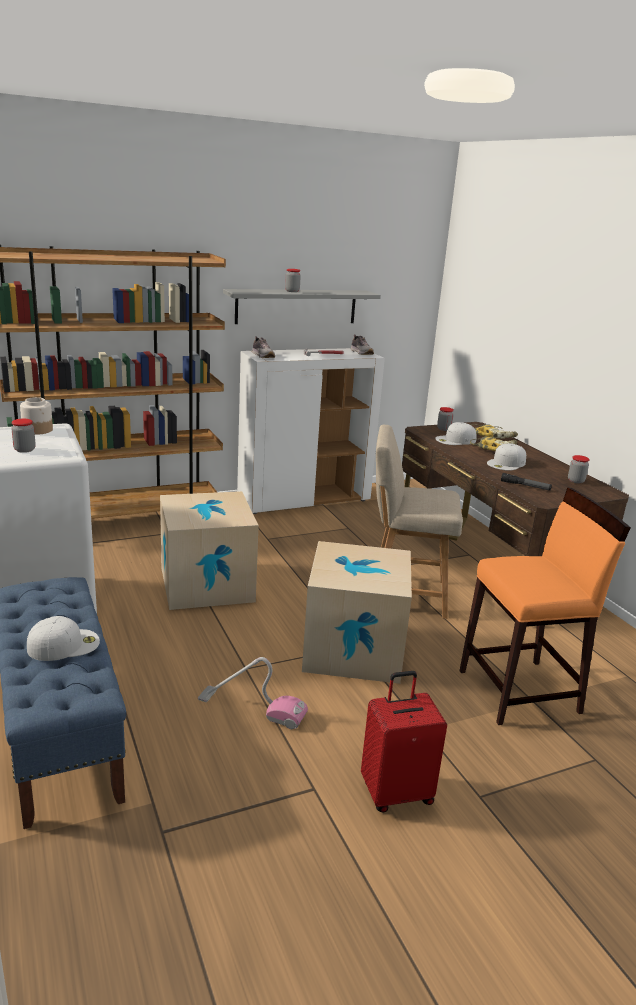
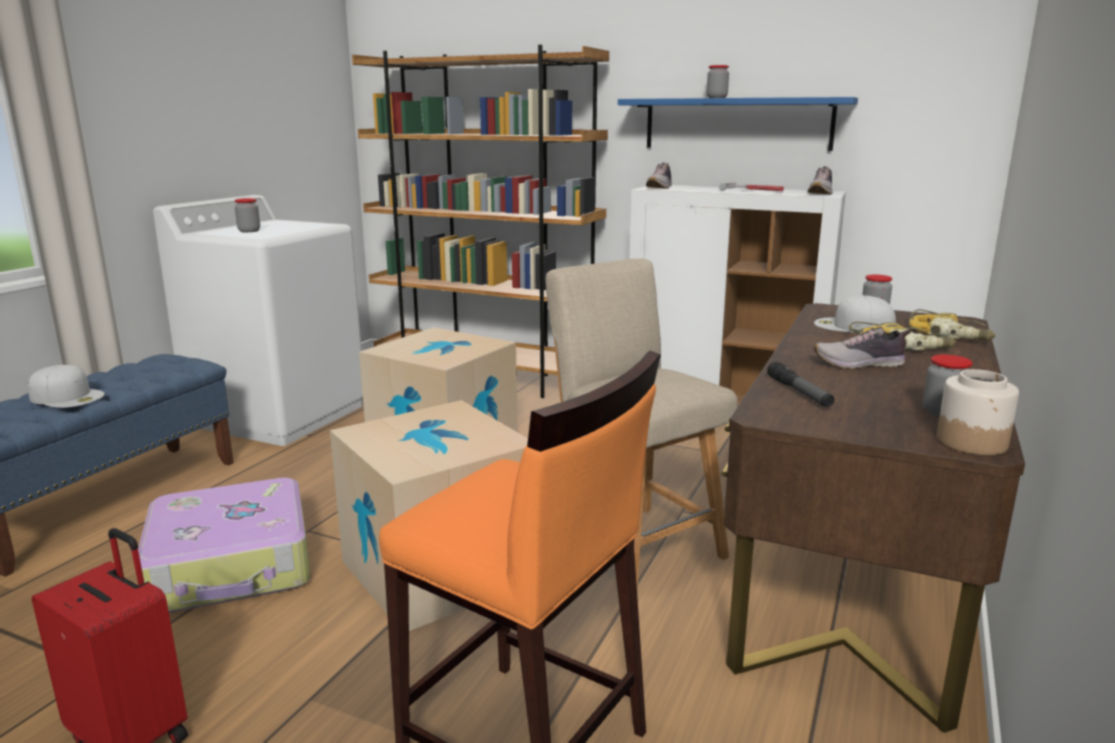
camera: 50 degrees right, 5 degrees down
(38, 430) = (308, 224): jar -> jar (972, 442)
(252, 708) = (232, 566): vacuum cleaner -> suitcase
(296, 306) = (737, 124): grey shelf -> blue shelf
(506, 463) = (860, 364): white cap -> shoe

